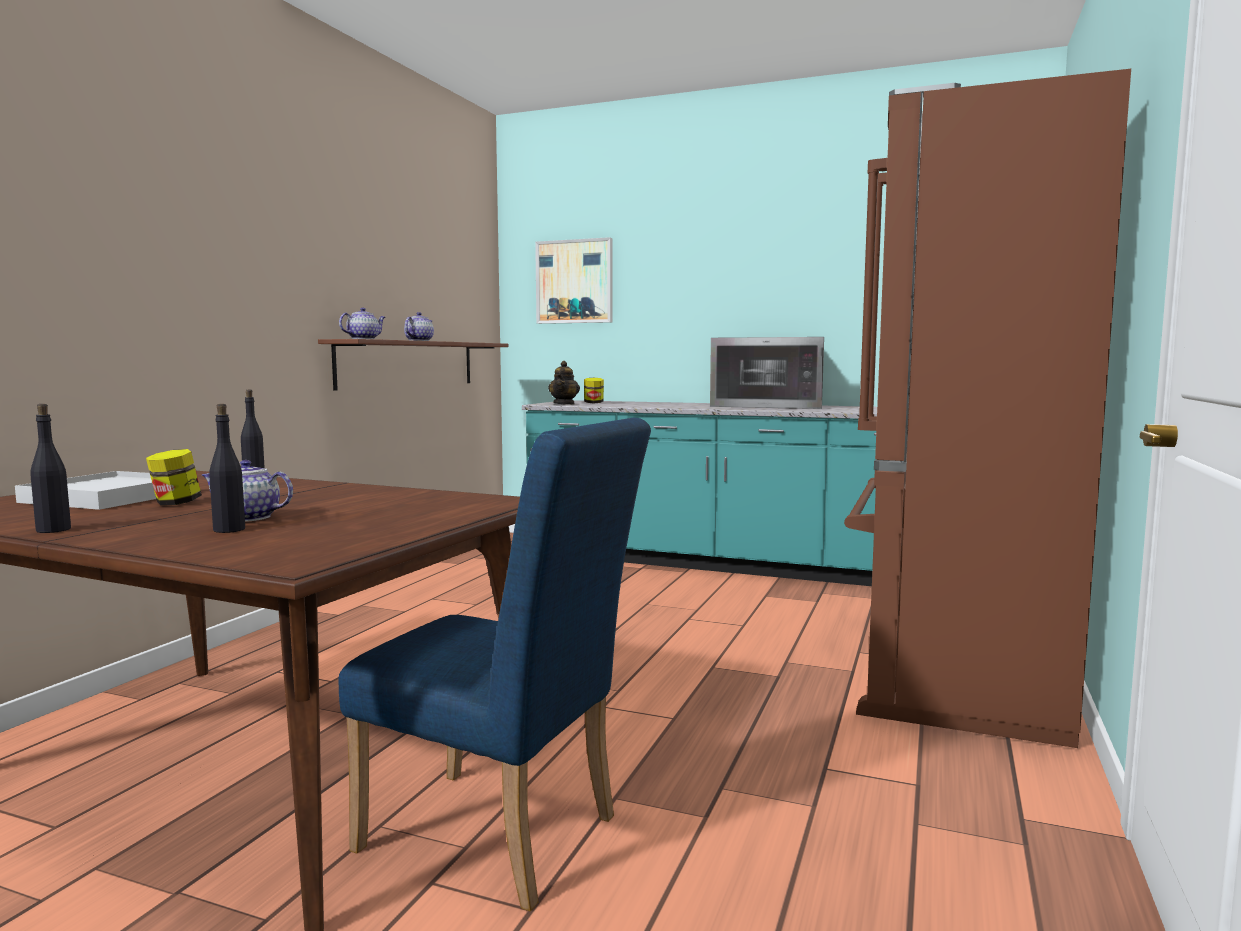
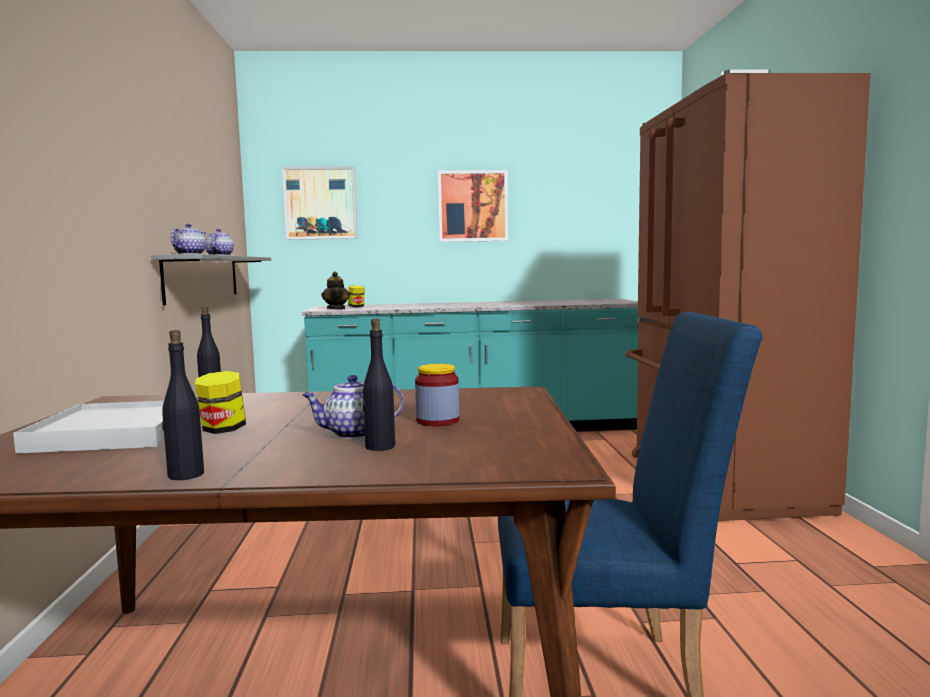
camera: 25 degrees left, 0 degrees up
(342, 516) = (437, 421): none -> jar
(408, 364) = (203, 277): brown shelf -> grey shelf
(749, 281) = (472, 206): none -> picture
(769, 406) = (502, 302): microwave -> none

